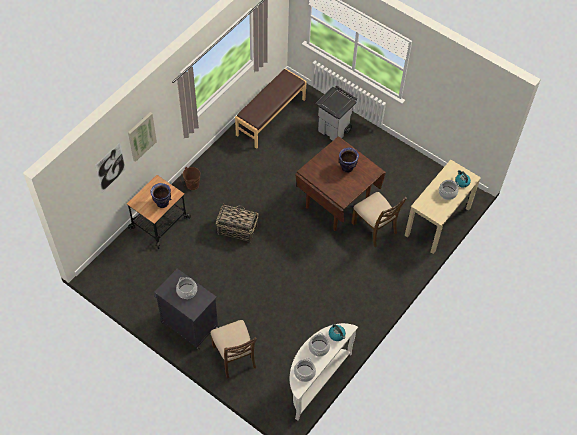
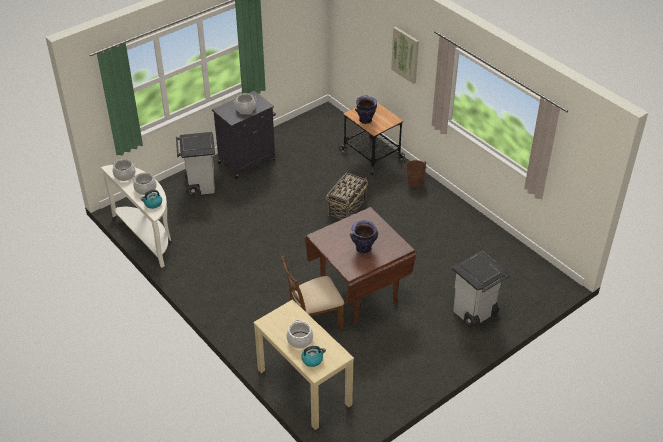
camera: 105 degrees right, 15 degrees down
(110, 167) = (374, 38): picture -> none
(234, 356) = (200, 185): brown chair -> grey trash can
(270, 117) = (504, 257): brown bench -> none

